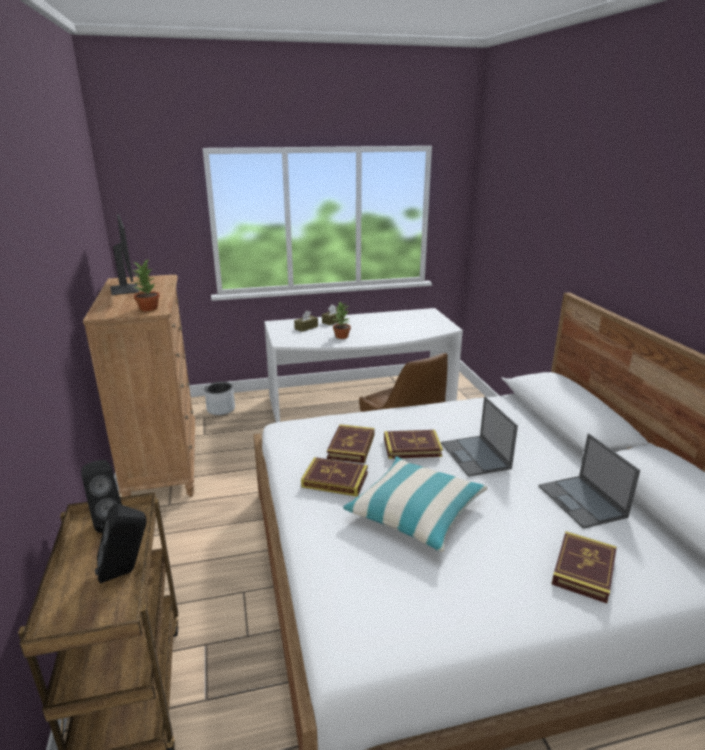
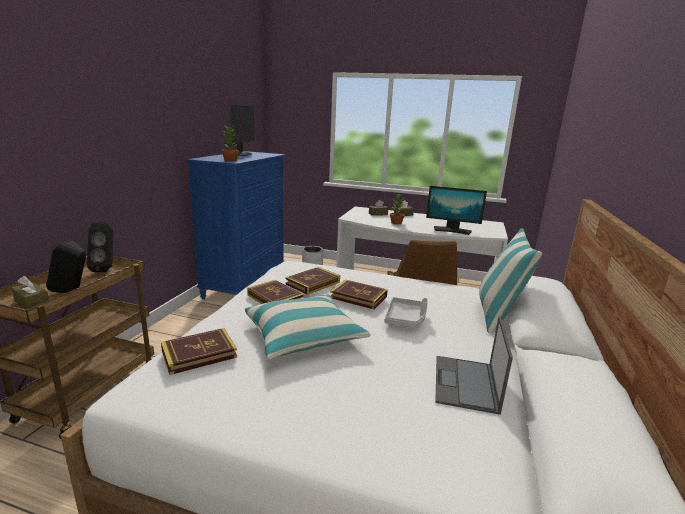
camera: 30 degrees right, 5 degrees down
(99, 610) = (32, 303): none -> brown tissue box
(163, 464) = (245, 284): brown dresser -> blue dresser
(405, 333) = (452, 230): none -> monitor
(476, 456) = (406, 319): laptop -> grey tray
(531, 422) = (498, 314): none -> pillow
(583, 569) = (388, 431): book -> book (199, 354)

